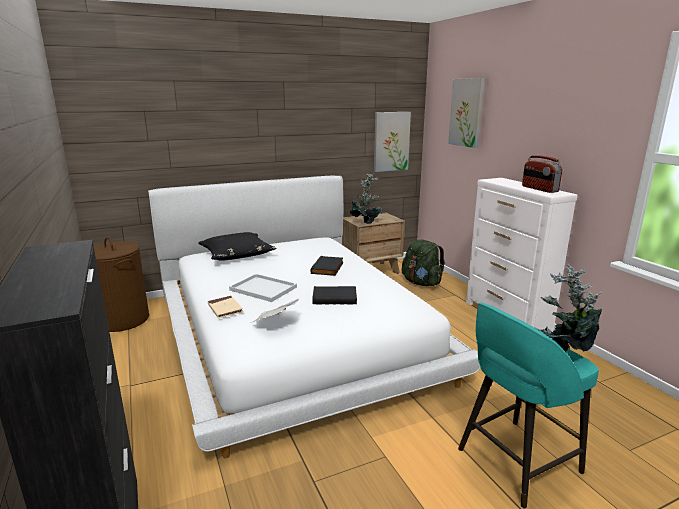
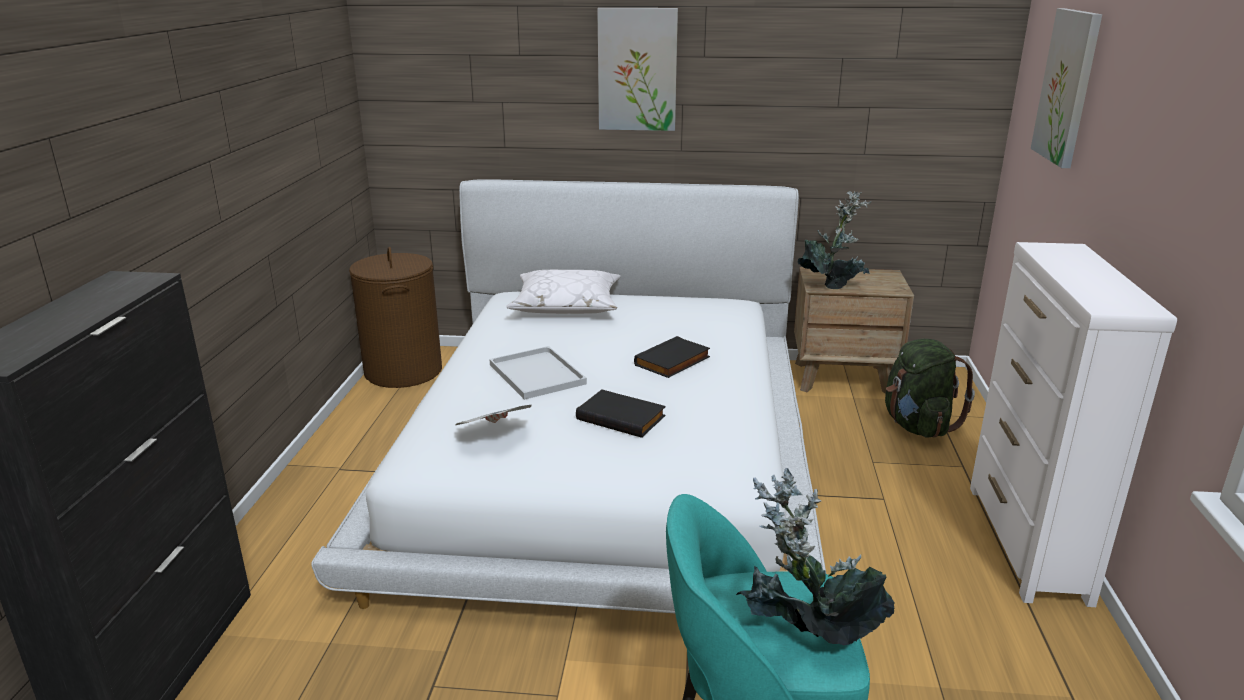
camera: 30 degrees right, 5 degrees up
(225, 309) = (454, 393): beige book -> none
(237, 254) = (566, 305): black pillow -> white pillow
(391, 141) = (927, 129): picture -> picture (637, 70)
(539, 189) = (1107, 289): radio -> none

